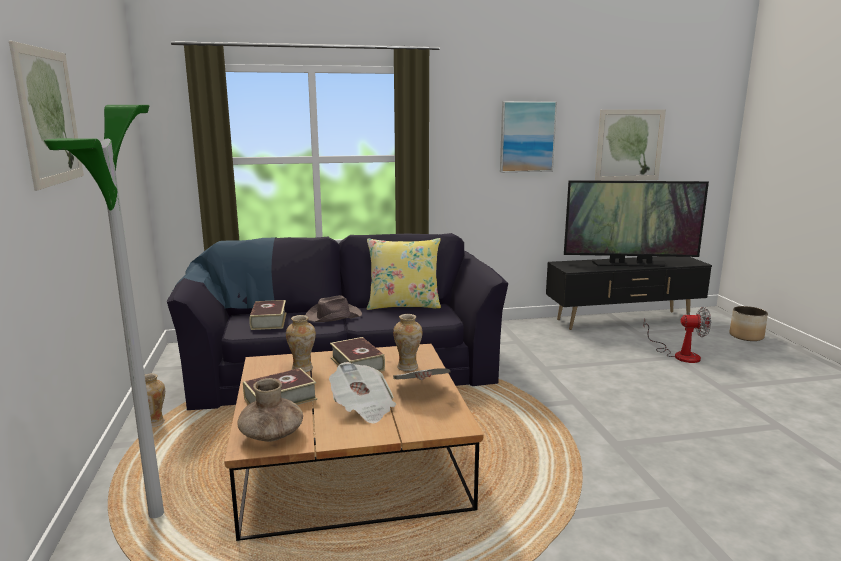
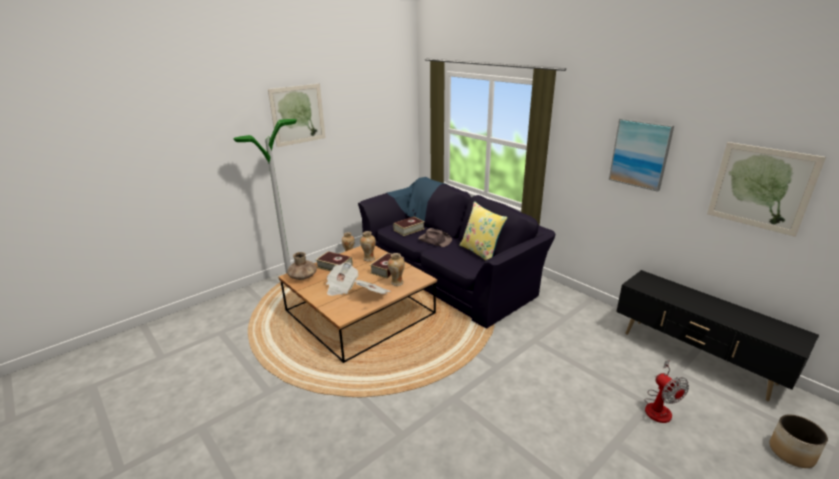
camera: 60 degrees right, 10 degrees up
(629, 264) = (707, 308): television -> none

